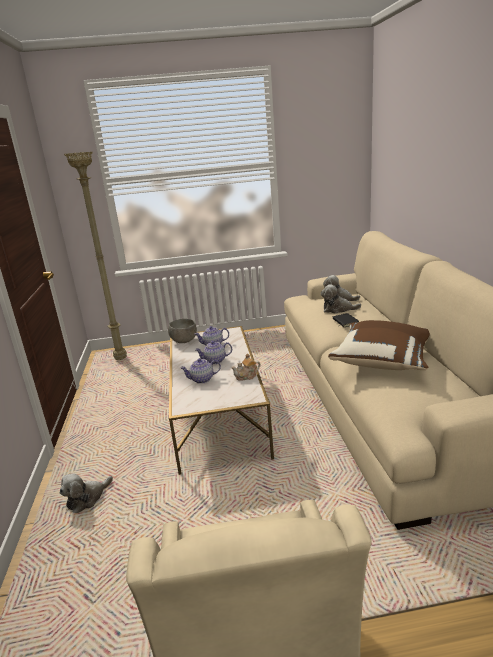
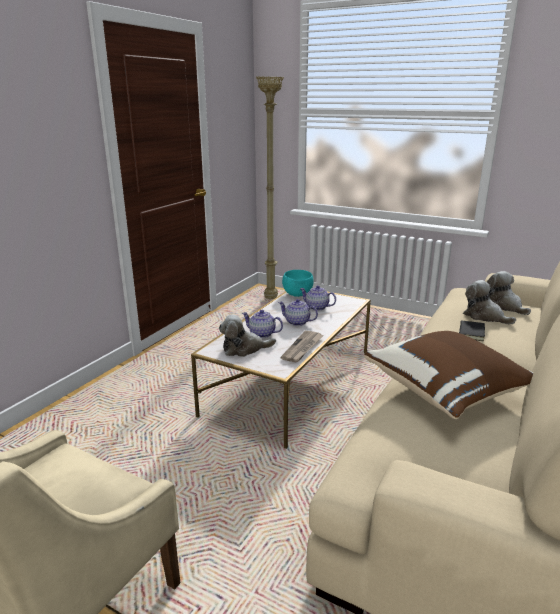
camera: 35 degrees right, 0 degrees up
(87, 498) = (118, 399): plush toy -> plush toy (244, 349)
(183, 341) = (297, 294): grey bowl -> turquoise bowl
(247, 376) = (303, 348): teapot -> newspaper

